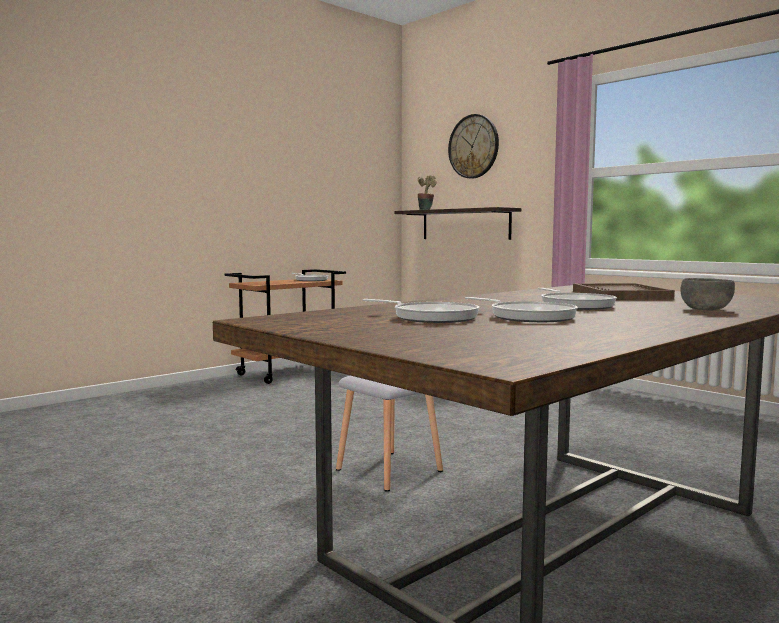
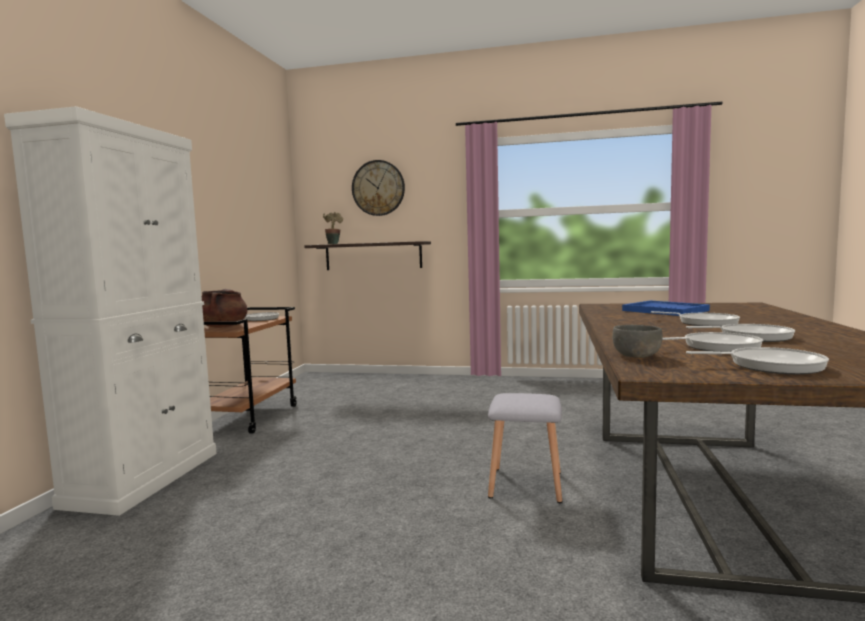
camera: 35 degrees left, 0 degrees up
(154, 395) = (144, 478): none -> white cabinet
(263, 282) = (222, 327): none -> brown cooking pot
(370, 330) = (770, 366): none -> frying pan
(620, 295) = (665, 310): brown tray -> blue tray
(705, 309) = (768, 316): grey bowl -> grey bowl (636, 355)

